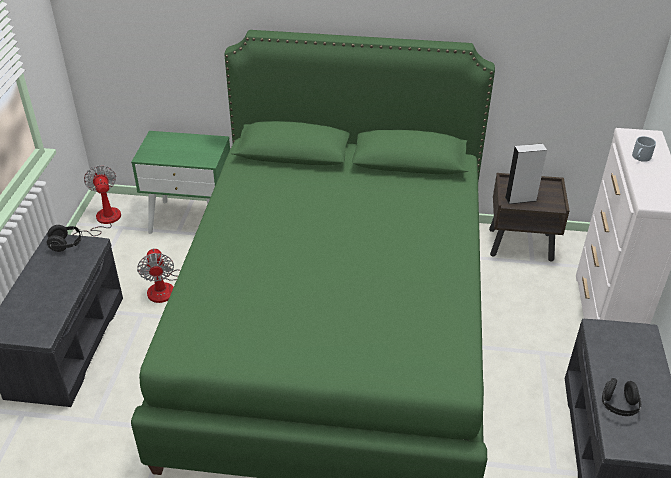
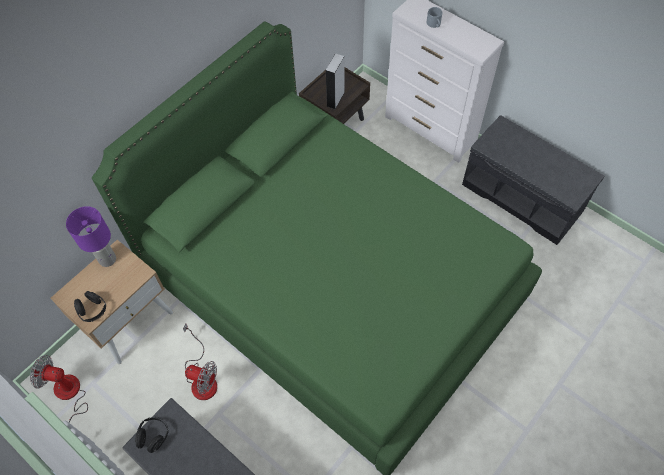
camera: 55 degrees left, 20 degrees up
(191, 219) = (129, 321): green nightstand -> beige nightstand
(206, 140) = (108, 259): none -> purple table lamp
(618, 405) = (547, 178): black headphones -> black headphones (93, 310)

